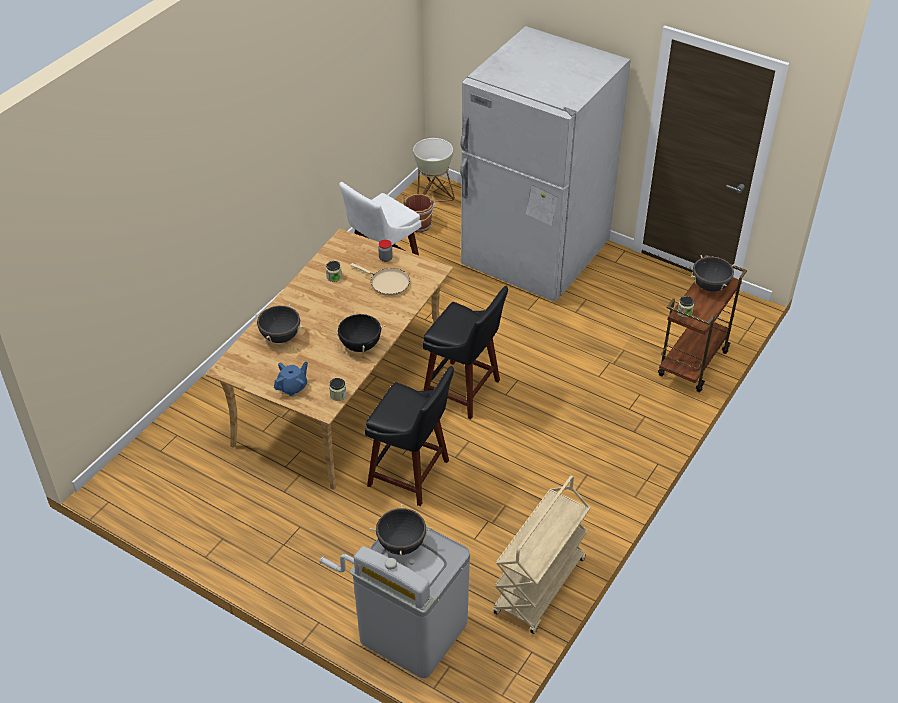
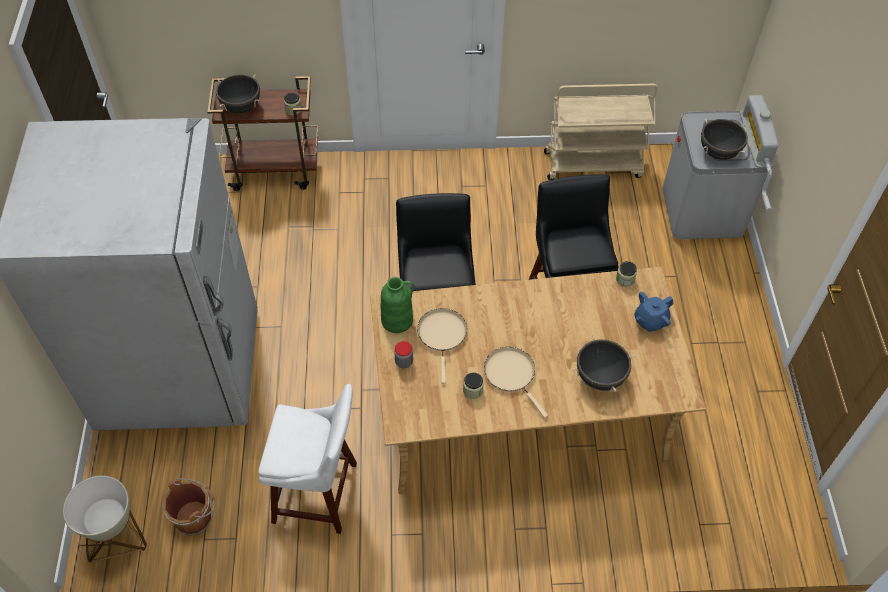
camera: 125 degrees left, 10 degrees up
(292, 387) = (650, 321): blue teapot -> blue teapot turned 45 degrees counterclockwise
(326, 299) = (511, 374): none -> beige frying pan
(360, 345) = (550, 302): black cooking pot -> none
(420, 269) = (397, 320): none -> green vase

